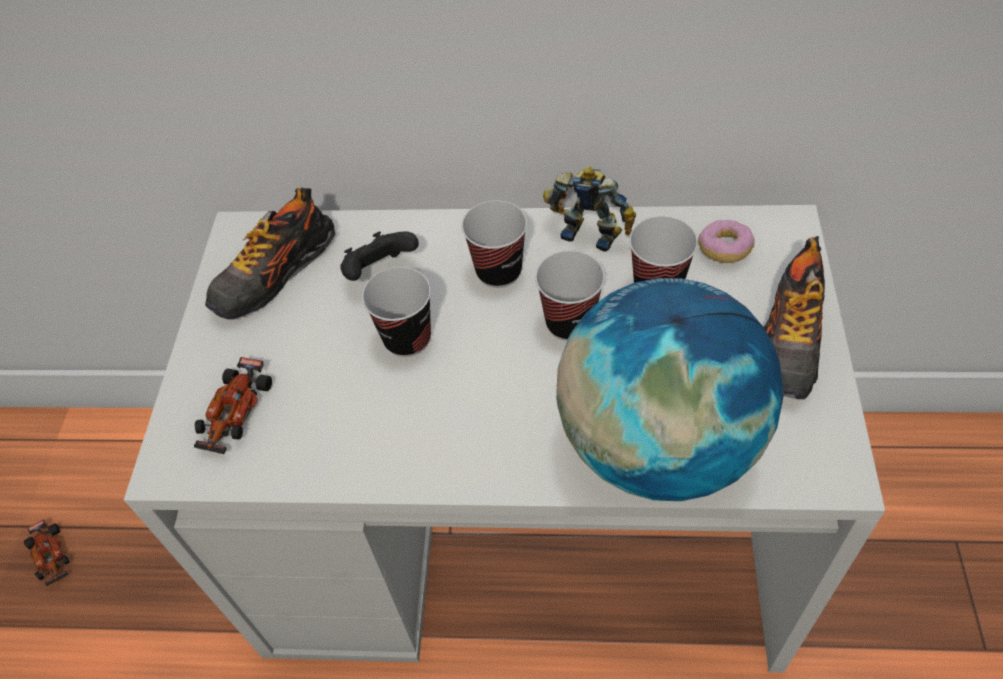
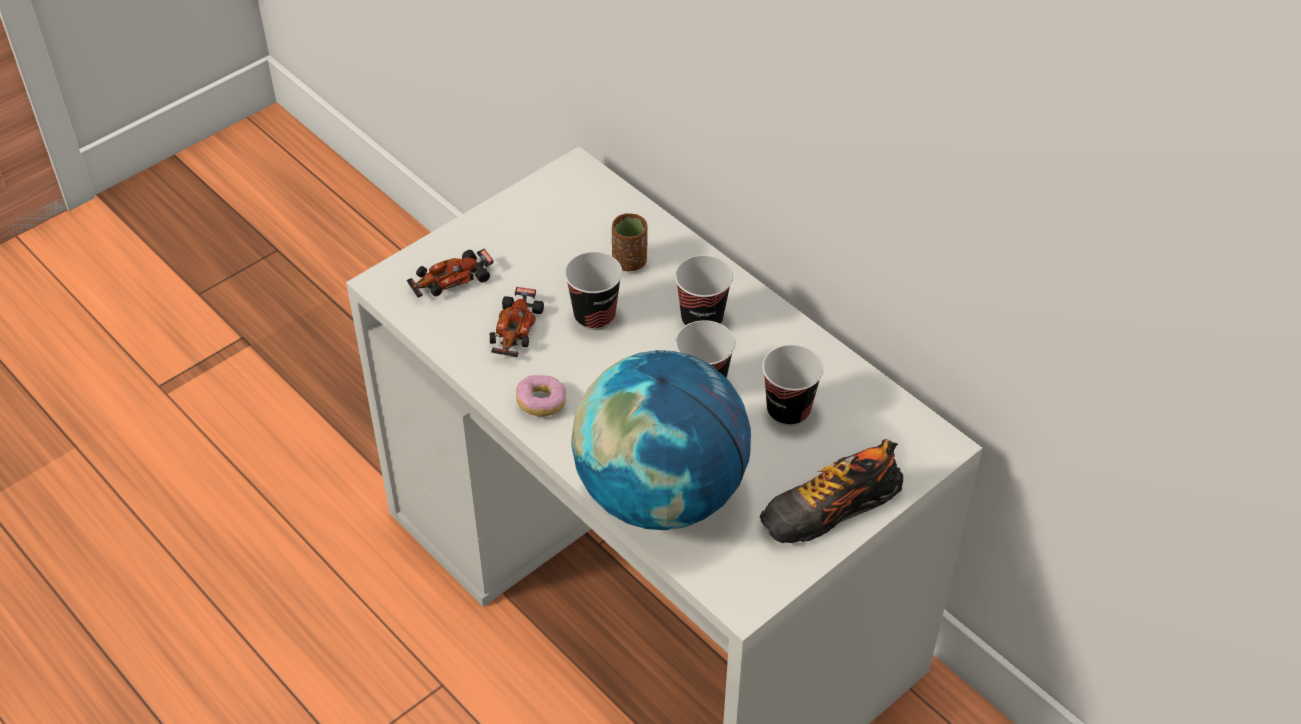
camera: 40 degrees right, 5 degrees down
(50, 556) = (328, 333): toy car -> toy car (514, 330)
(274, 275) = (565, 214): shoe -> none
(380, 271) = (629, 262): black game controller -> brown cup
(590, 230) = (797, 340): toy robot -> none
(724, 249) = (870, 423): donut -> donut (541, 403)

